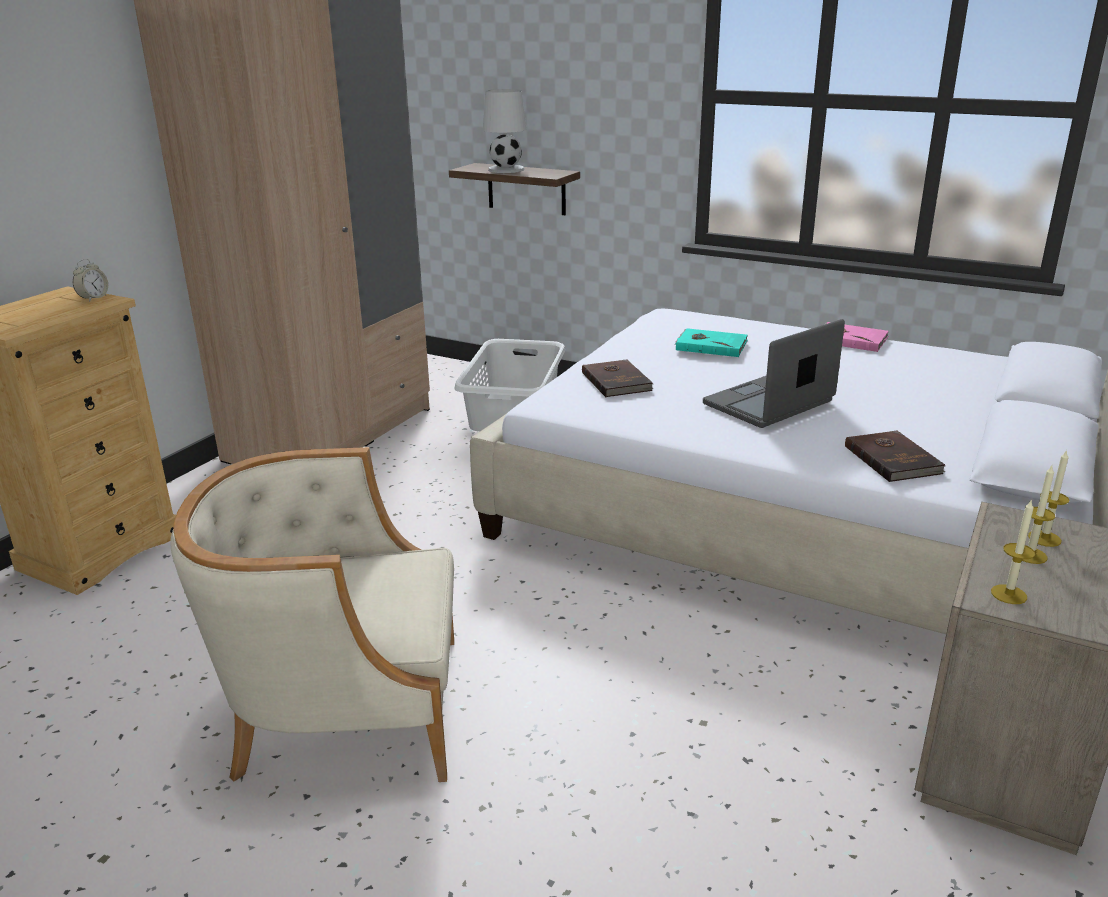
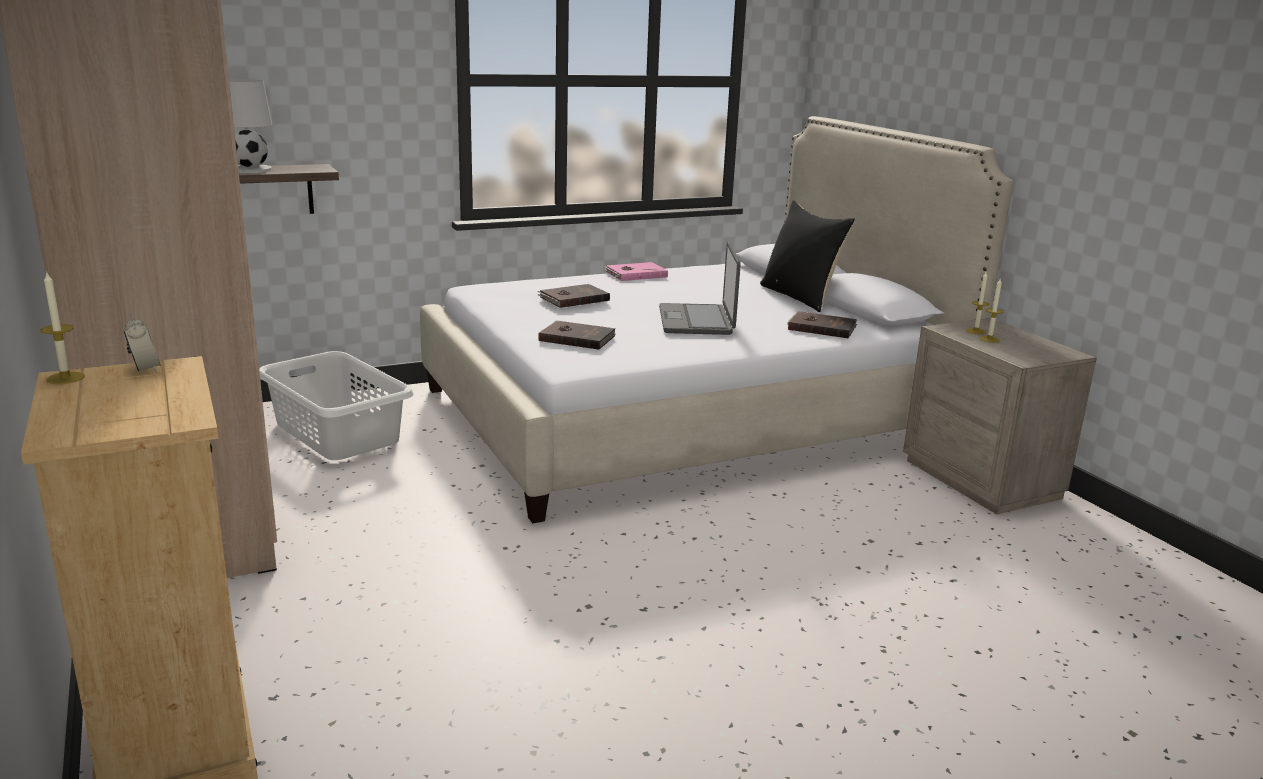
camera: 55 degrees left, 5 degrees down
(346, 709) = (703, 669): beige armchair -> none
(711, 345) = (573, 298): turquoise book -> brown book
(979, 419) = (801, 297): none -> black pillow
(1008, 594) = (1023, 356): candle -> candle (65, 378)

